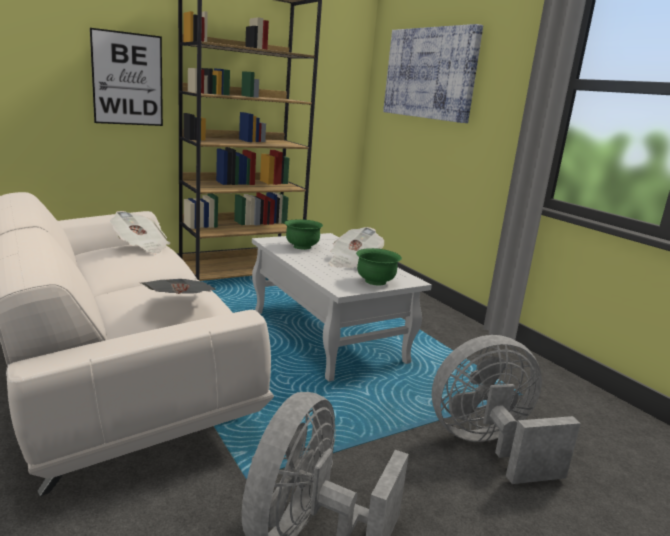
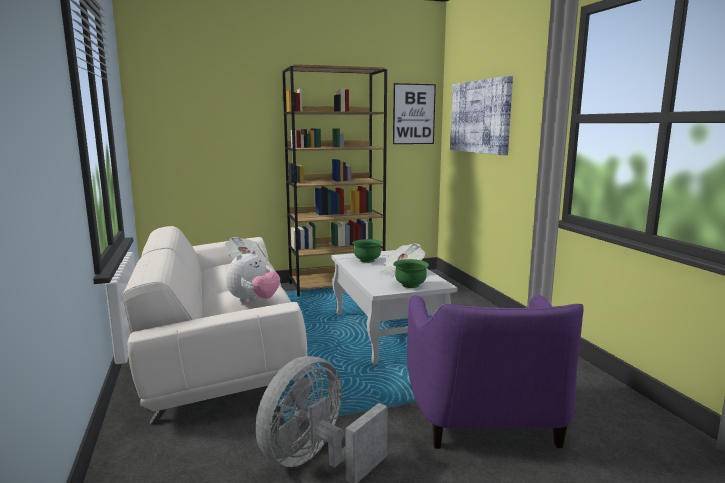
camera: 15 degrees right, 5 degrees down
(127, 79) = (248, 142): picture -> picture (414, 114)
(179, 305) = (253, 301): newspaper -> plush toy
(488, 446) = (485, 417): grey fan -> purple armchair

